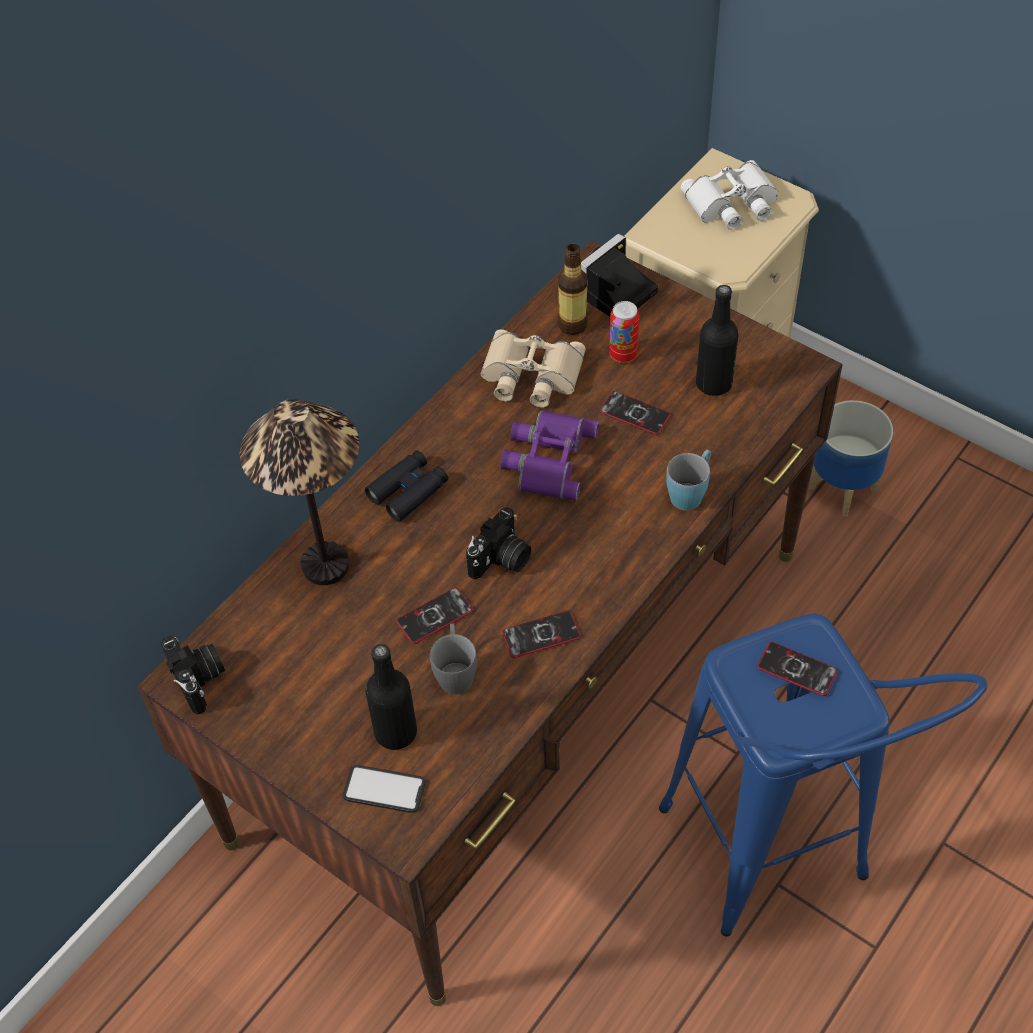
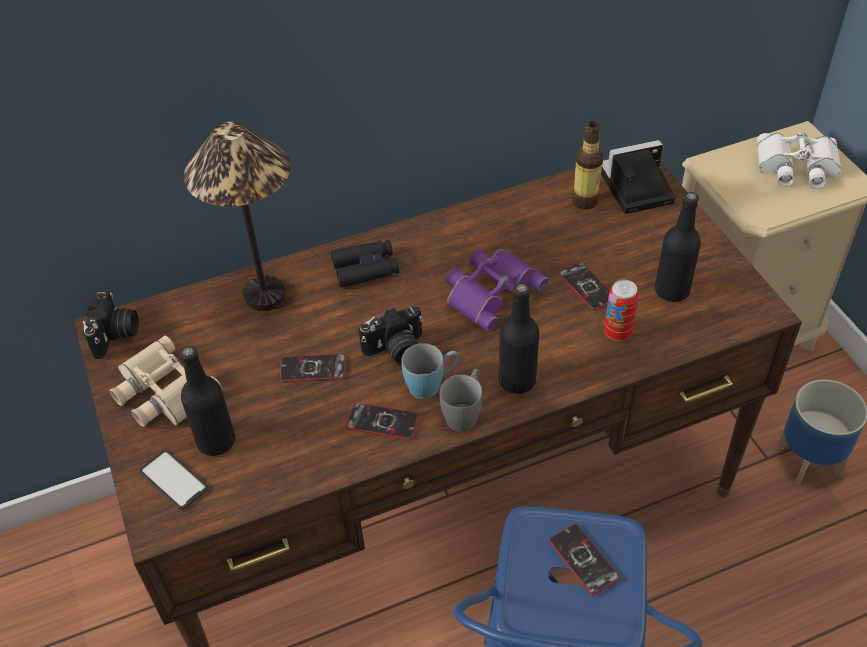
camera: 30 degrees right, 5 degrees down
(455, 671) = (295, 418): grey mug -> grey mug (464, 412)
(530, 376) = (522, 225): beige binoculars -> beige binoculars (161, 391)
(623, 354) = (610, 238): can -> can (617, 332)
(635, 536) = (517, 381): none -> black bottle
(690, 492) = (589, 367): blue mug -> blue mug (431, 384)

